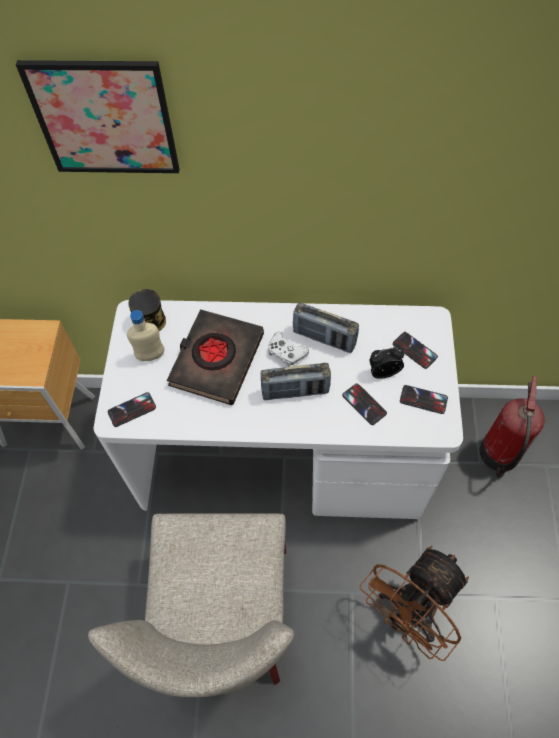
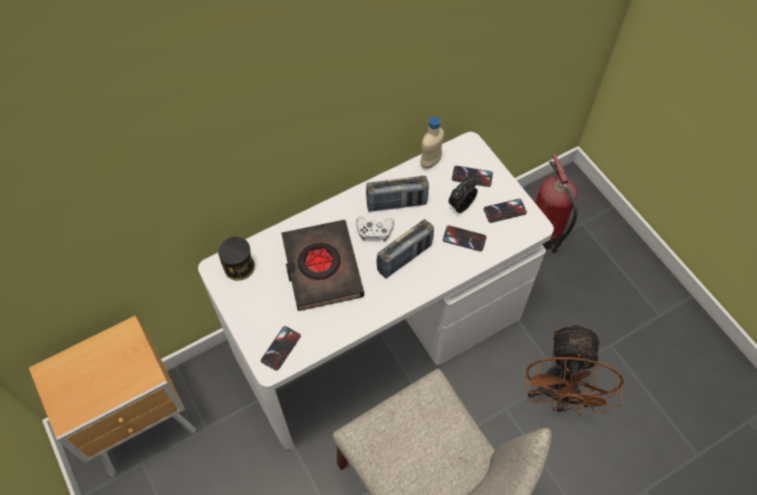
camera: 35 degrees left, 0 degrees up
(104, 118) = (177, 96): picture -> none
(150, 356) = (262, 295): beige bottle -> beige bottle (430, 162)

